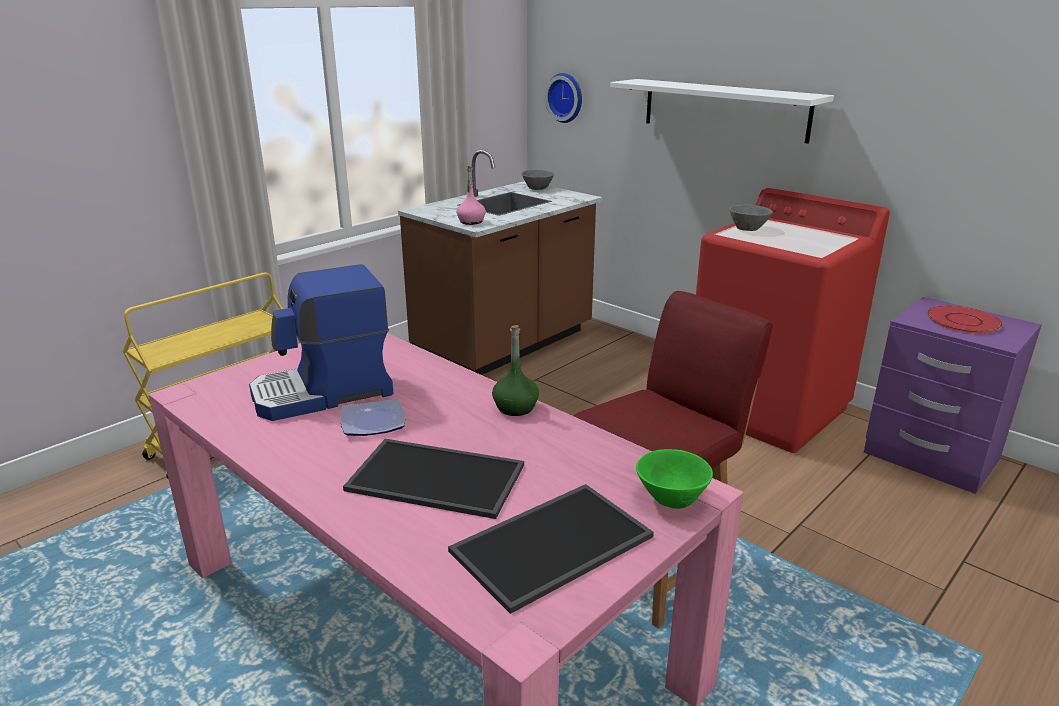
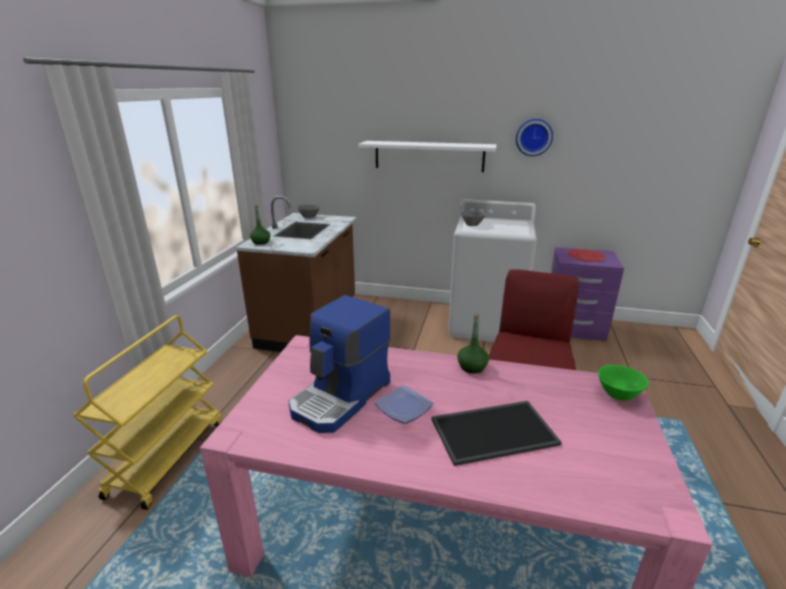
camera: 30 degrees left, 0 degrees up
(433, 209) = (261, 242): none -> green bottle
(471, 221) = (300, 246): pink bottle -> none
(551, 542) = (605, 446): tray -> none
(566, 97) = (312, 155): wall clock -> wall clock (534, 137)
(768, 410) = (486, 324): red washing machine -> white washing machine

